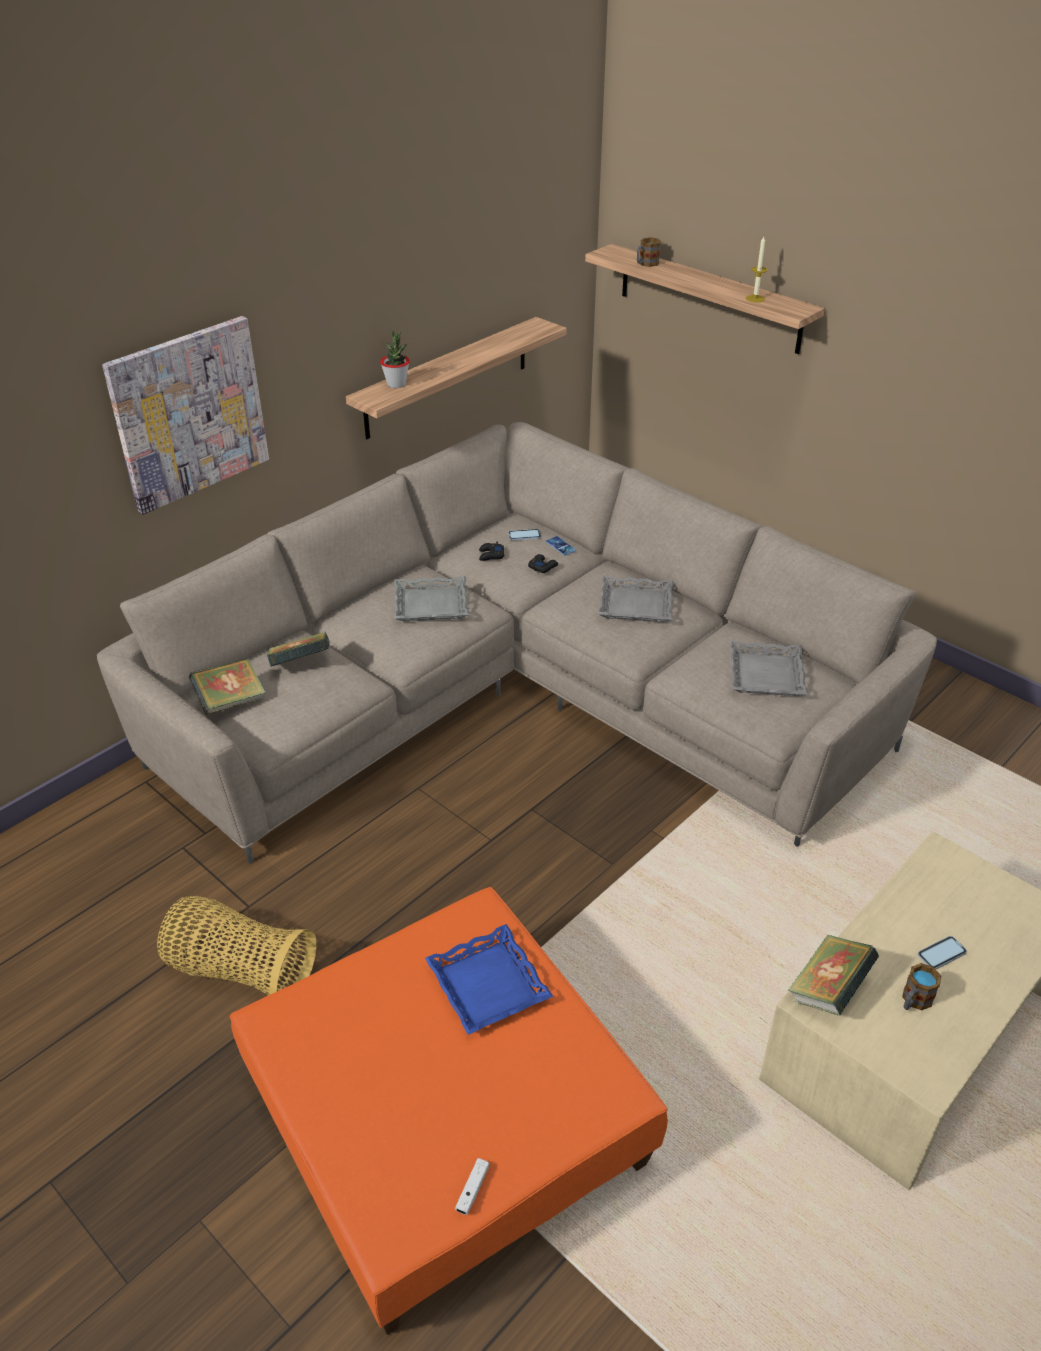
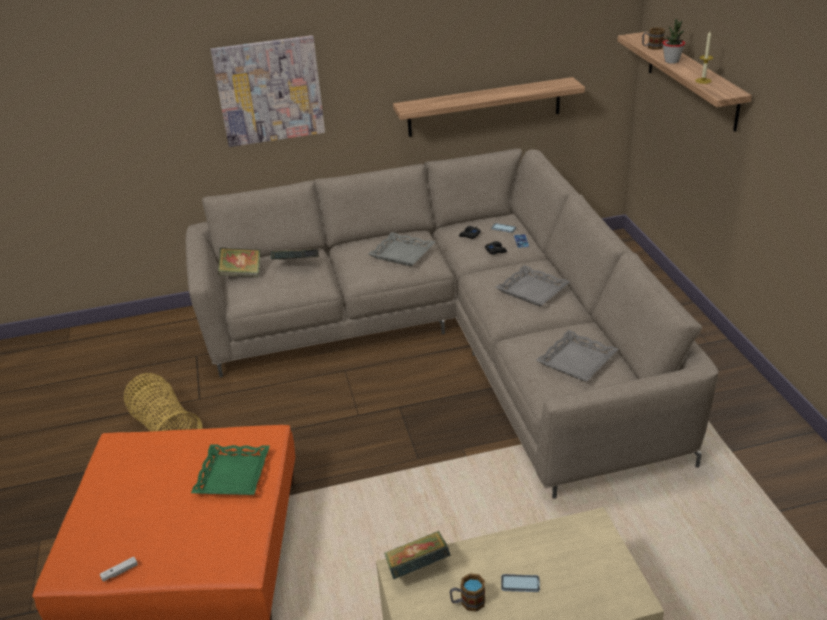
camera: 35 degrees right, 5 degrees down
(396, 384) = (430, 102): potted plant -> potted plant (671, 61)
(487, 985) = (232, 475): blue tray -> green tray

